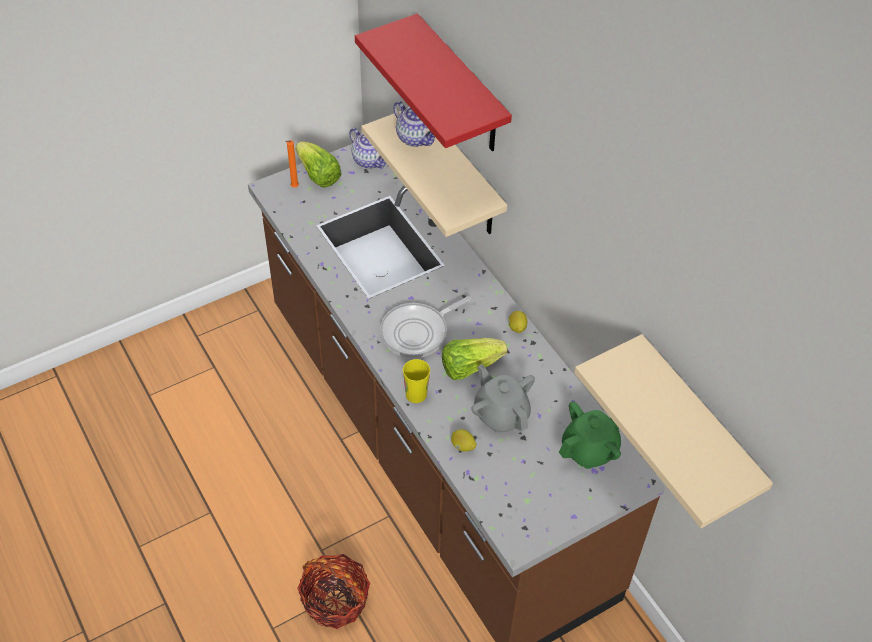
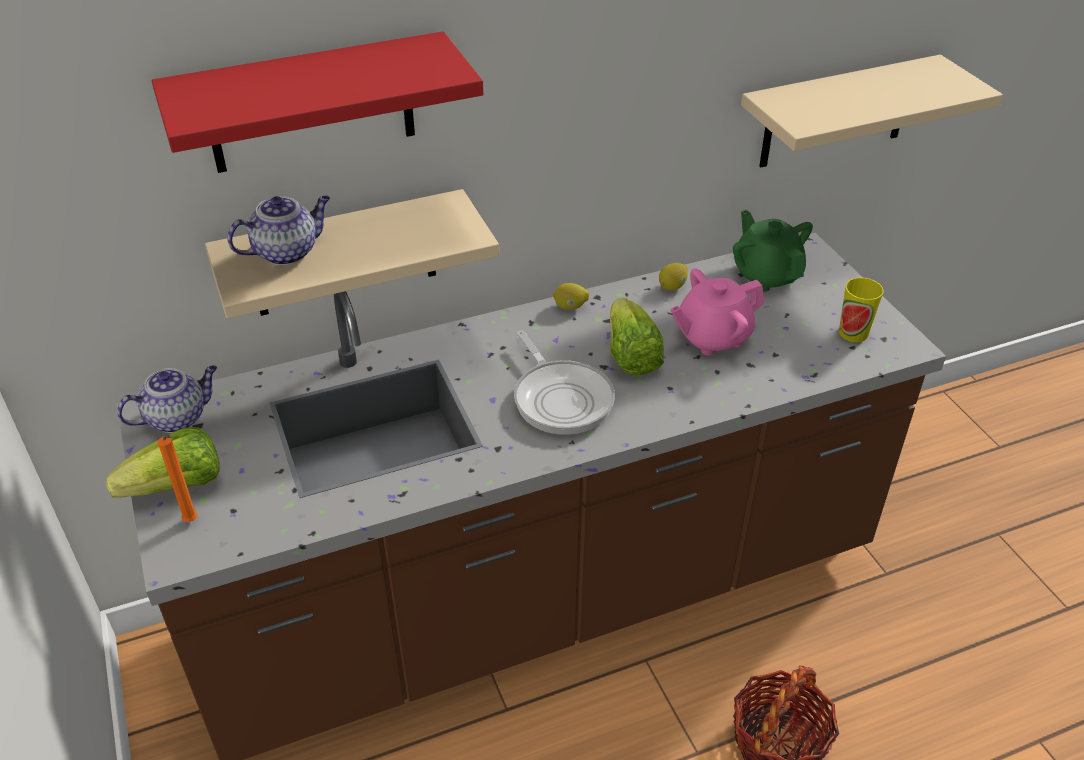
camera: 80 degrees left, 10 degrees down
(416, 394) = (674, 411): cup -> cup (853, 333)
(462, 446) = (764, 376): lemon -> lemon (672, 287)
(501, 414) = (712, 337): grey teapot -> pink teapot

